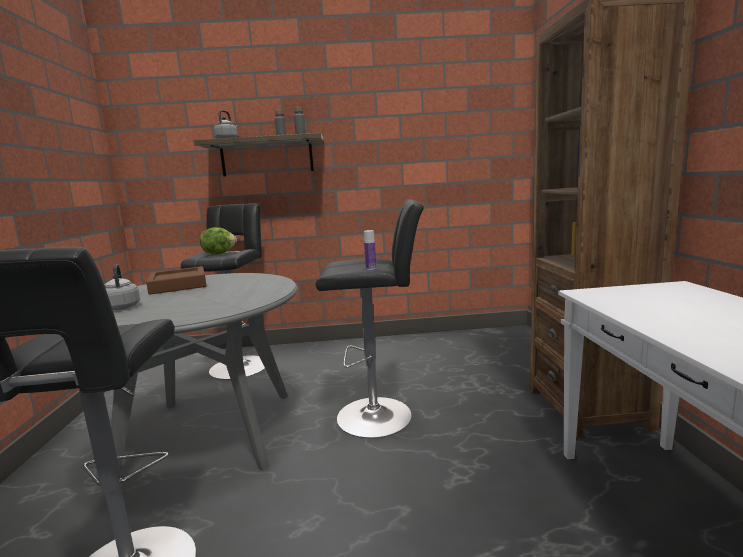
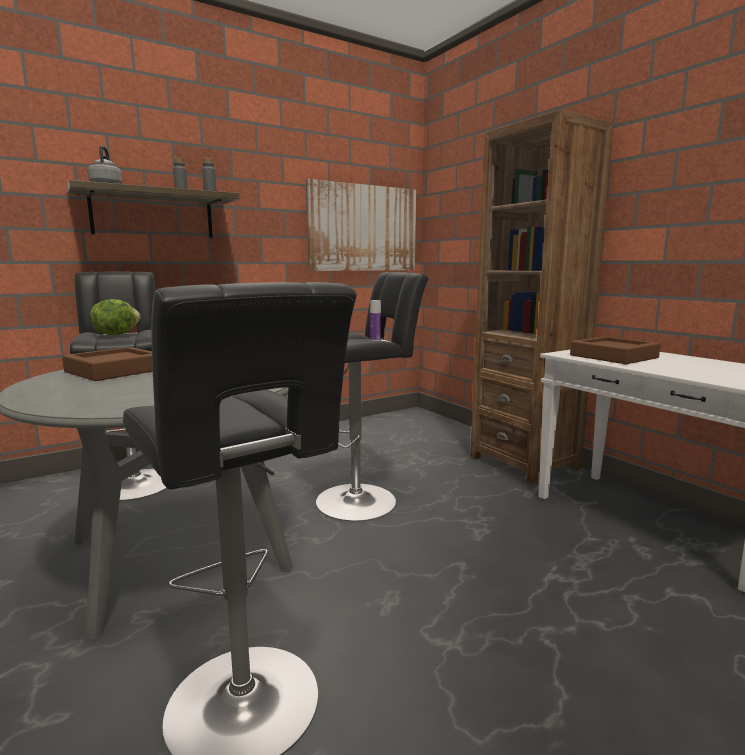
camera: 30 degrees left, 0 degrees up
(122, 307) = (91, 394): grey kettle -> none
(459, 148) = (363, 228): none -> picture
(647, 302) = (613, 356): none -> brown tray

